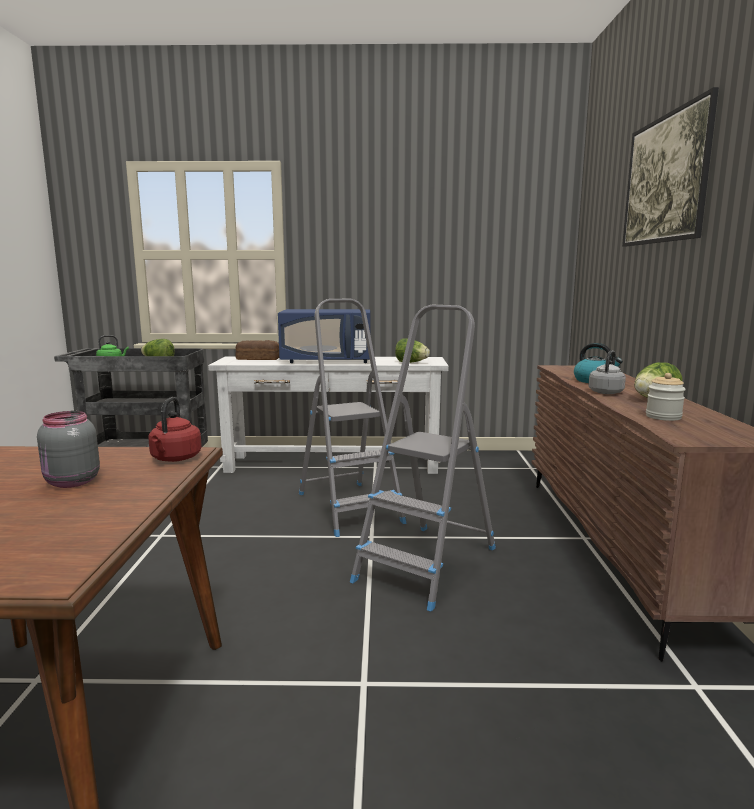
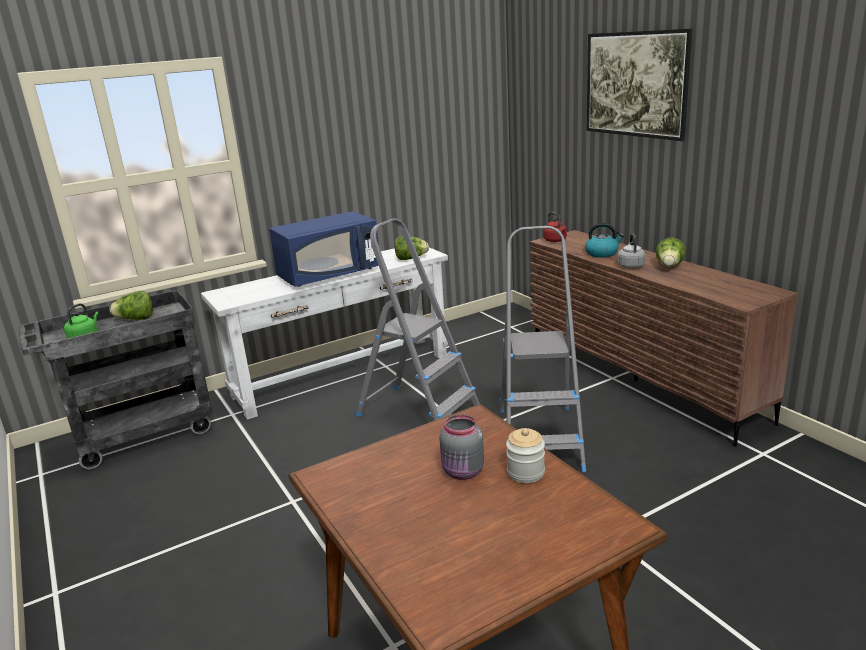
camera: 30 degrees left, 10 degrees up
(175, 459) = (479, 426): red kettle -> red kettle (555, 240)
(258, 358) = (248, 287): bread -> none
(663, 417) = (701, 285): jar -> jar (525, 472)

